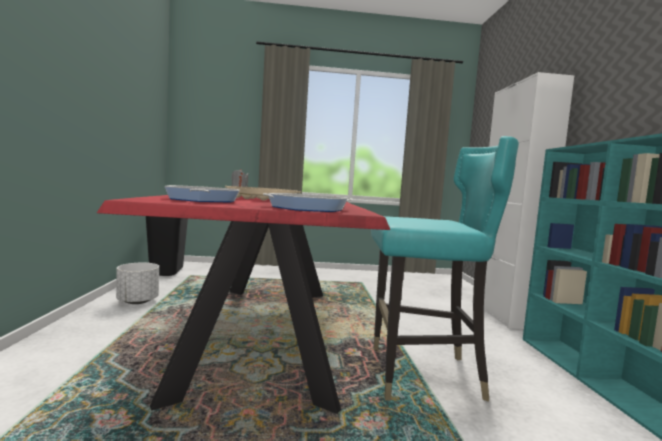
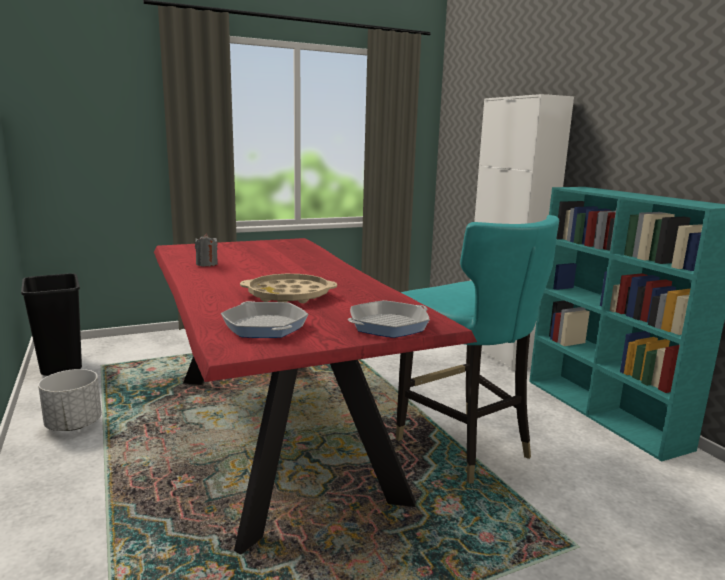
camera: 20 degrees left, 10 degrees up
(421, 374) = (462, 445): turquoise chair -> turquoise chair turned 75 degrees clockwise

